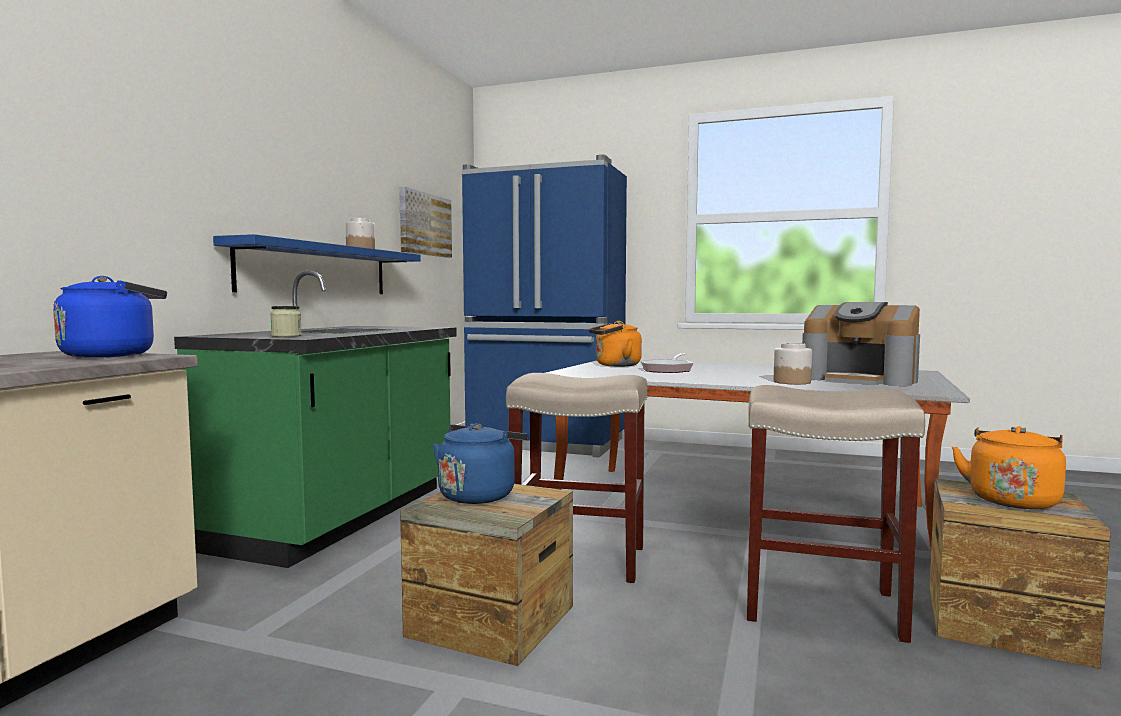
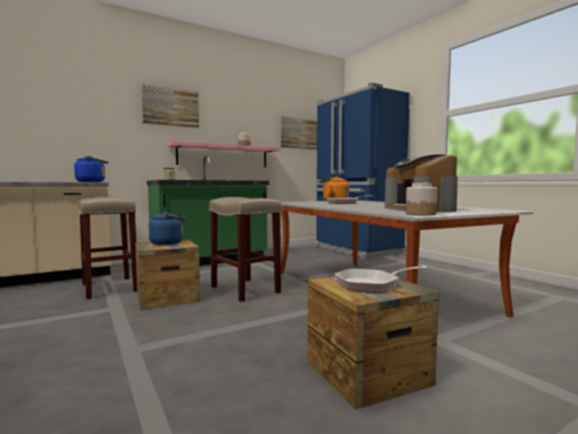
camera: 40 degrees right, 0 degrees up
(217, 143) = (170, 107): none -> picture
(317, 270) = (223, 156): blue shelf -> pink shelf
(791, 382) = (364, 208): jar -> jar (420, 214)
(818, 606) = (288, 332): beige stool -> beige stool (109, 287)
(1012, 500) = (371, 284): orange kettle -> frying pan

